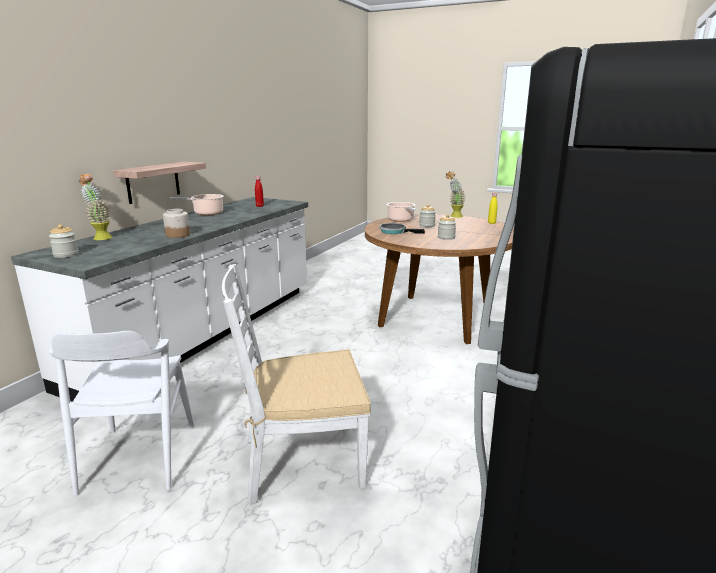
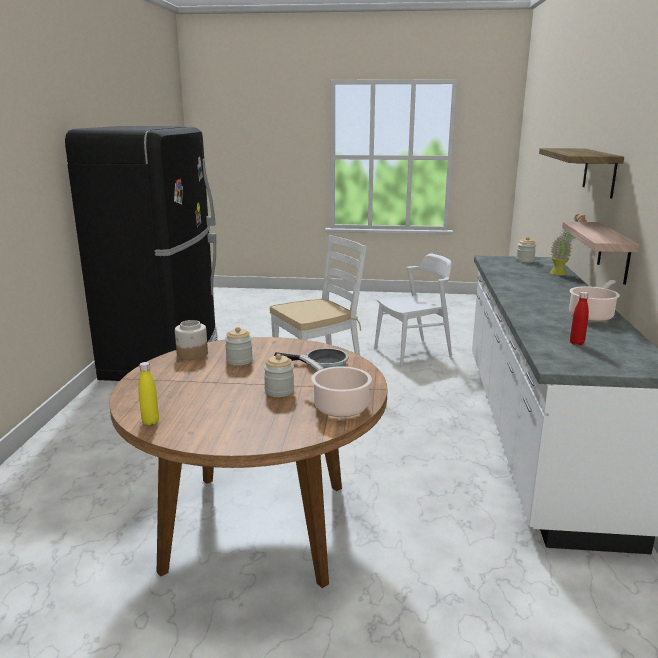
camera: 160 degrees right, 0 degrees up
(88, 126) = (599, 172): none -> shelf
(138, 457) = (412, 352): white chair -> white chair turned 90 degrees clockwise
(178, 235) = (508, 282): jar -> jar (192, 354)
(453, 216) = (232, 441): potted plant -> none

